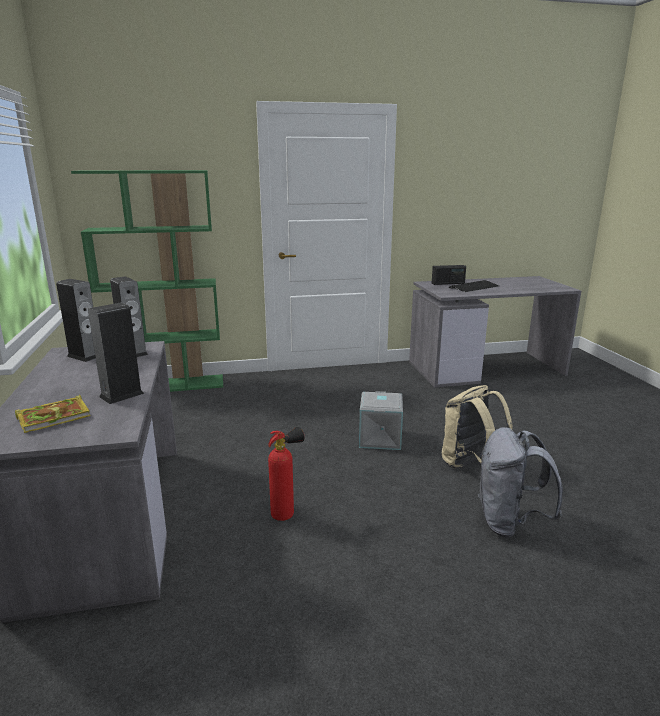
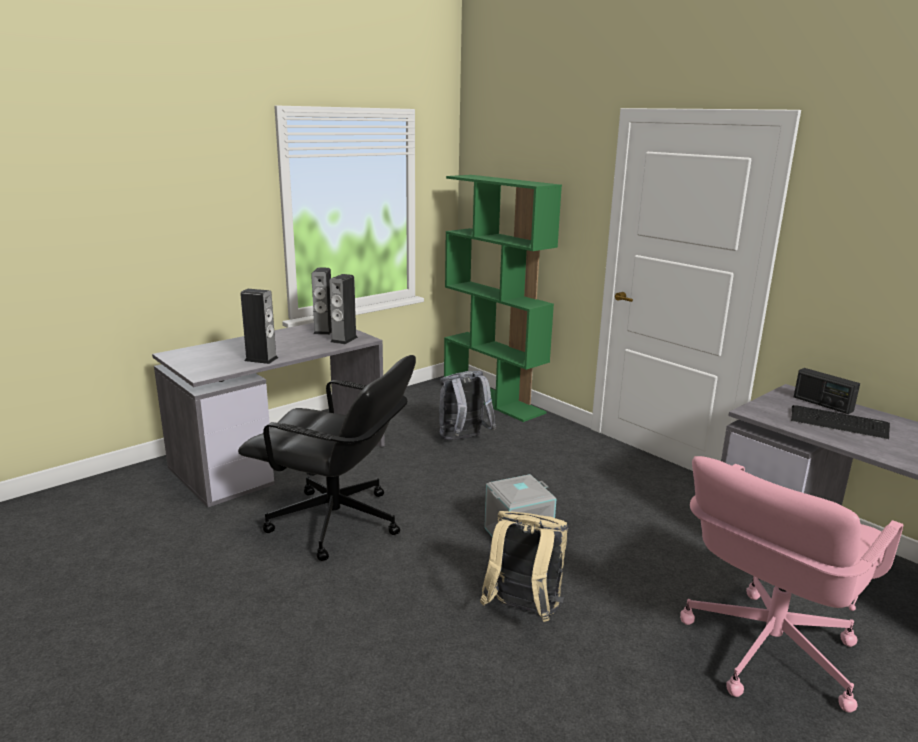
camera: 60 degrees right, 0 degrees up
(55, 417) = (215, 355): book -> none
(287, 514) = (336, 523): fire extinguisher -> black office chair
(509, 523) = (417, 664): grey backpack -> grey backpack (463, 439)
(537, 409) = (767, 650): none -> pink office chair

